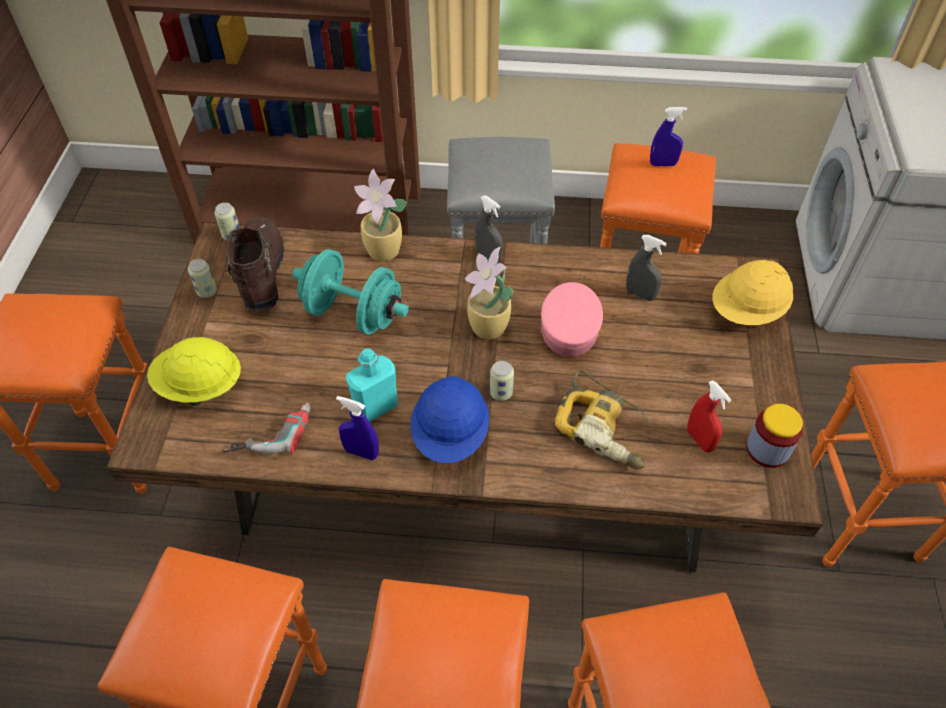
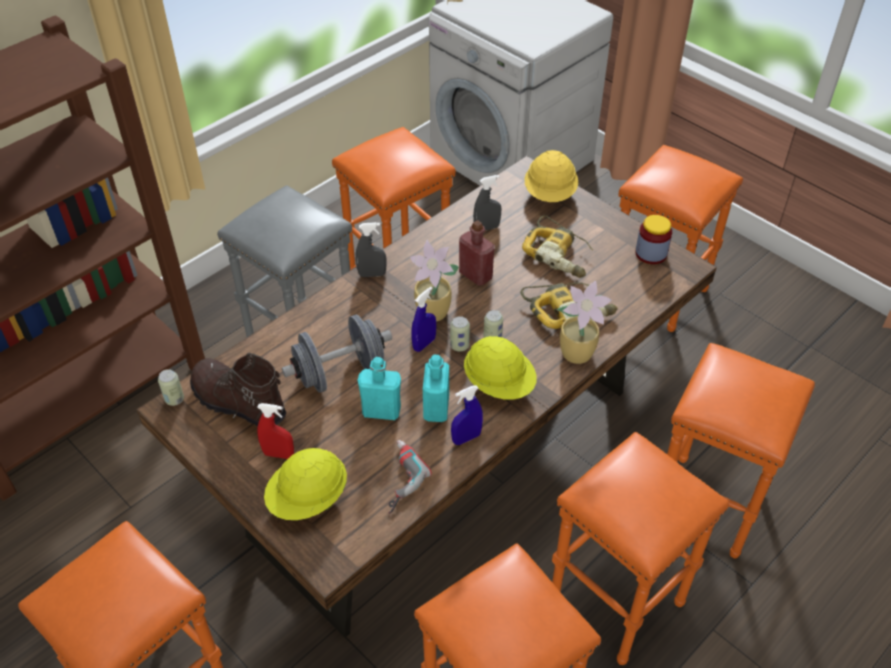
camera: 50 degrees left, 5 degrees down
(207, 291) = (216, 445): can -> can (459, 346)
(337, 370) = (381, 411): none -> turquoise bottle
(353, 313) = (340, 373): turquoise dumbbell -> grey dumbbell
(384, 252) = (302, 323): potted plant -> potted plant (578, 354)
(451, 434) = (499, 384): blue hard hat -> yellow hard hat
(569, 327) = (475, 275): pink cap -> red bottle
(663, 164) = (386, 149): blue spray bottle -> blue spray bottle (424, 344)
(673, 372) = (559, 254): none -> power drill
(699, 440) = (617, 276): red spray bottle -> red spray bottle (278, 454)

